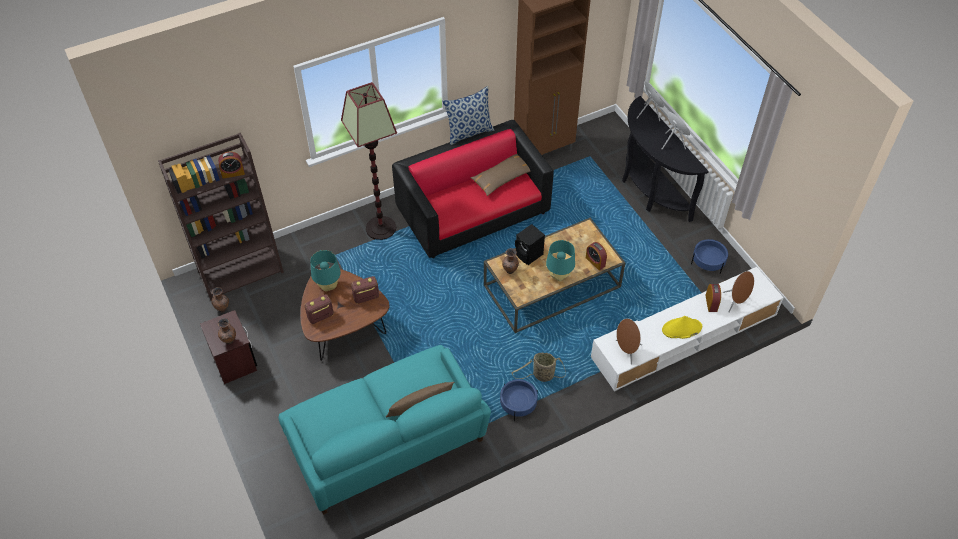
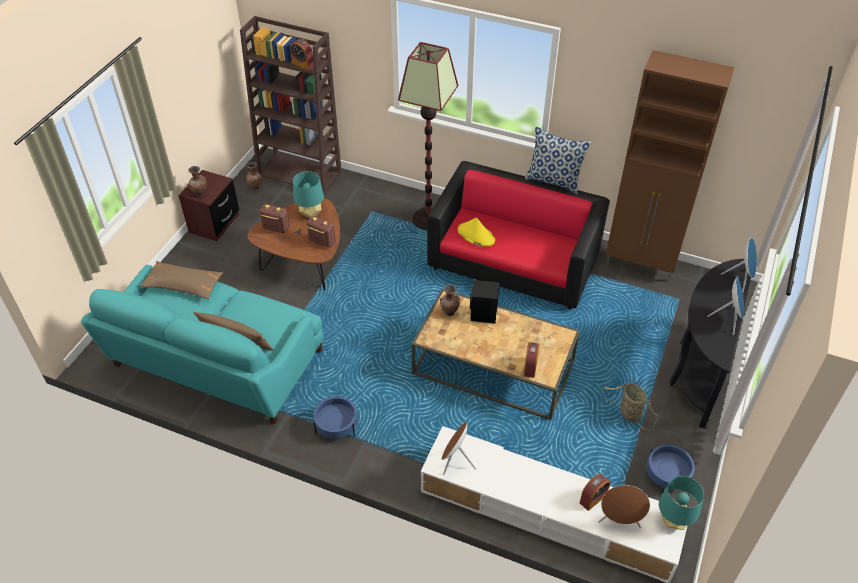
camera: 50 degrees right, 5 degrees down
(502, 178) = (548, 242): brown pillow -> brown pillow (183, 285)
(541, 375) = (385, 423): basket -> basket (628, 413)
(559, 276) = (483, 350): turquoise table lamp -> turquoise table lamp (673, 521)
(681, 328) = (531, 491): yellow hat -> yellow hat (476, 235)

